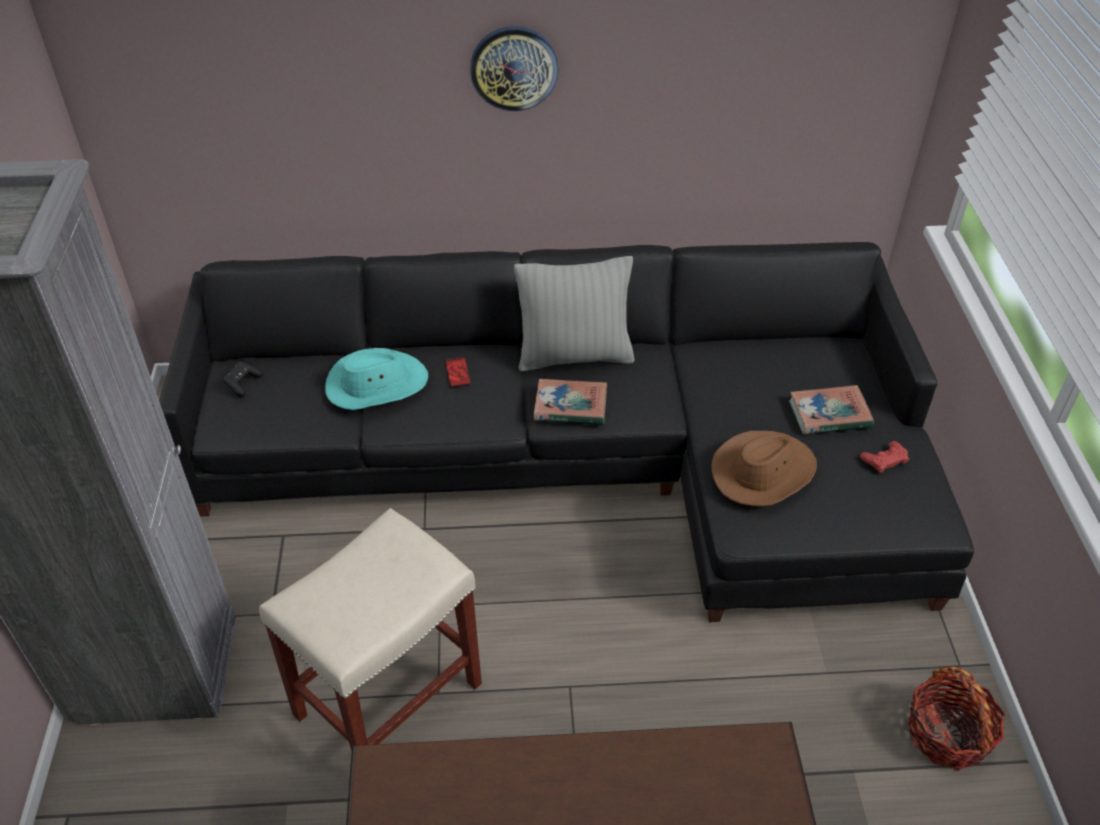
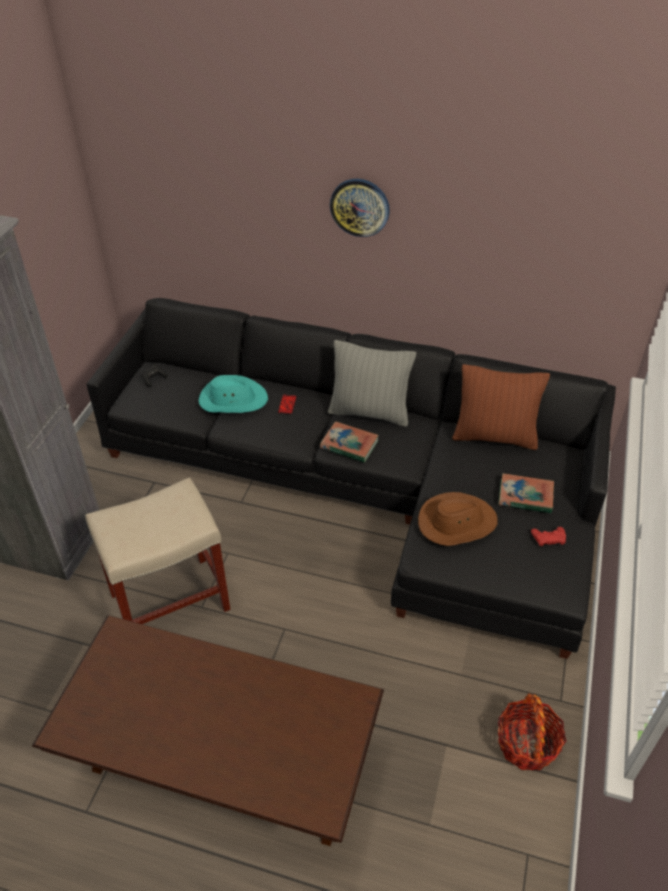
camera: 20 degrees right, 0 degrees up
(751, 348) = (494, 436): none -> brown pillow

